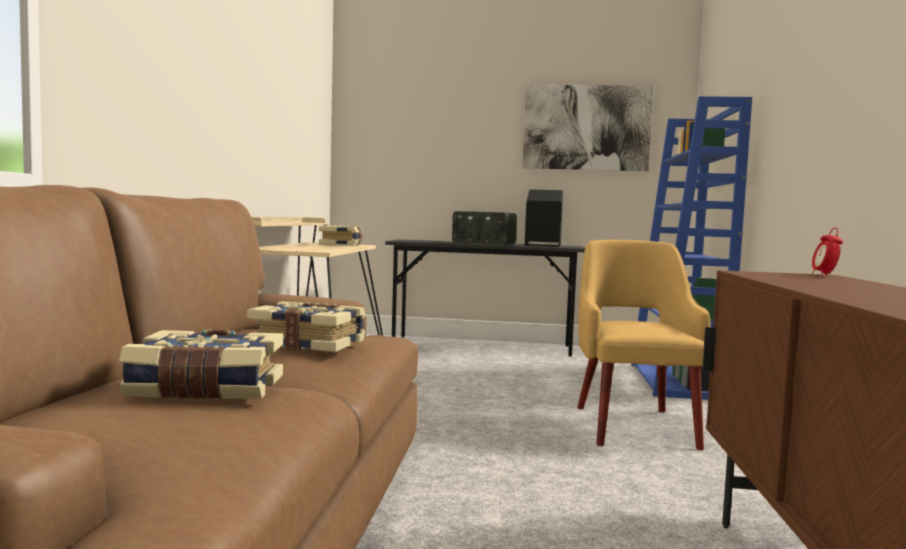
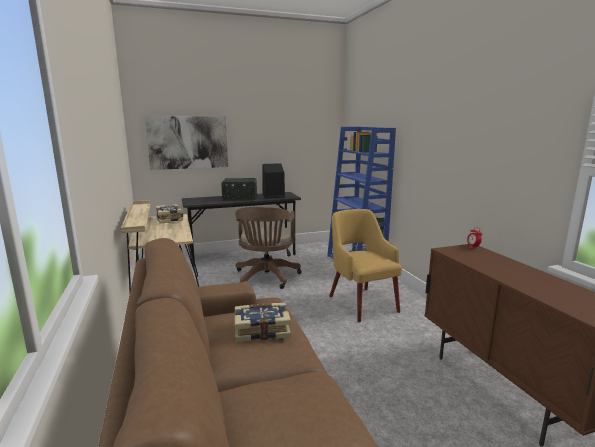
camera: 25 degrees left, 10 degrees up
(206, 390) = (282, 398): book -> none
(490, 372) = (266, 278): none -> brown office chair
(586, 128) = (288, 124): picture -> picture (188, 142)

